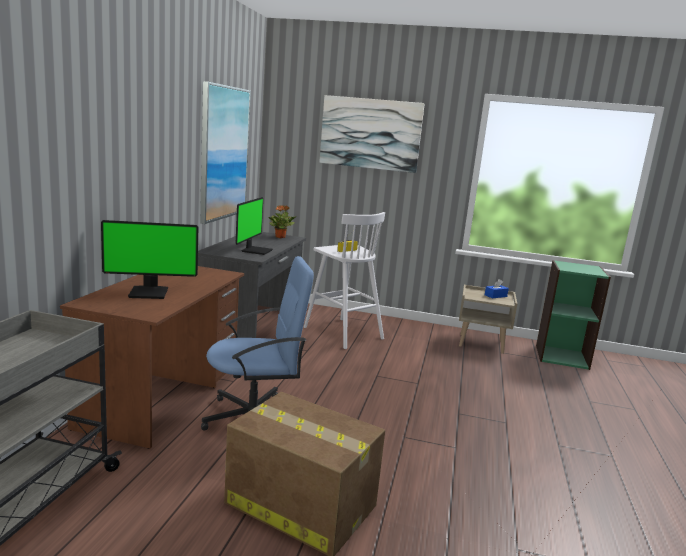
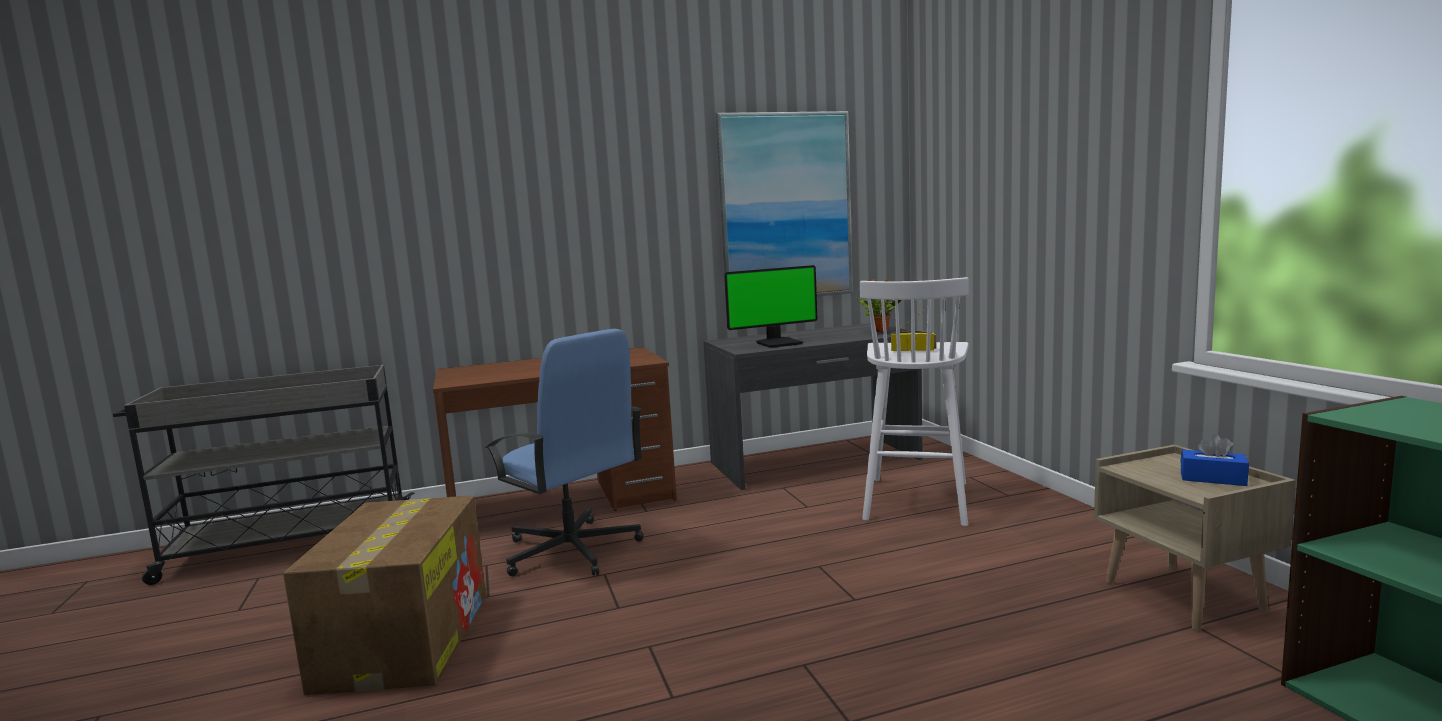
camera: 60 degrees right, 5 degrees down
(149, 292) = (520, 368): monitor -> none
(370, 133) = (1027, 136): picture -> none

